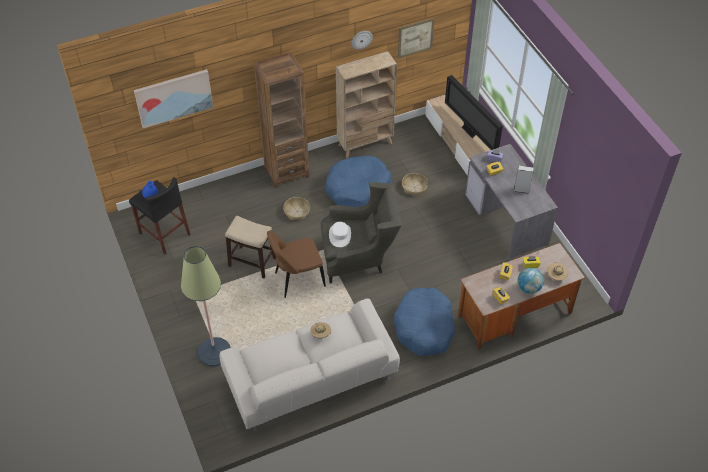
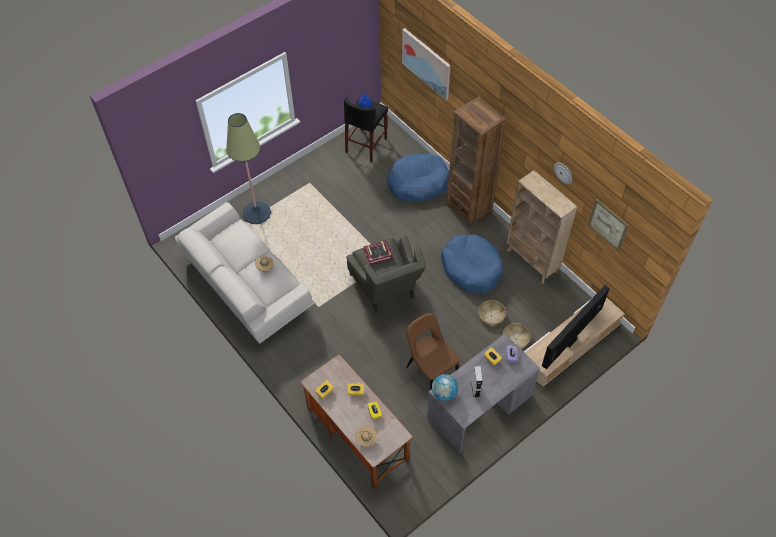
camera: 75 degrees right, 5 degrees up
(252, 262) = (355, 212): stool -> none
(297, 211) = (424, 229): basket -> basket (515, 338)
(297, 280) = (346, 249): brown chair -> brown chair (430, 372)
(340, 235) = (378, 254): white hat -> book
(424, 327) = (321, 359): blue dog bed -> blue dog bed (418, 183)
(528, 288) = (344, 416): globe -> globe (444, 393)

